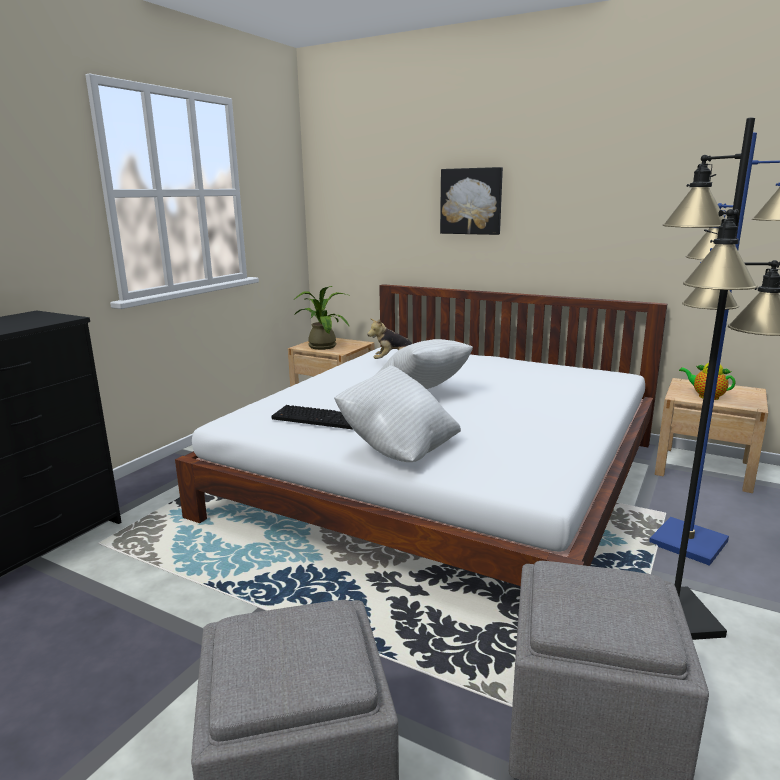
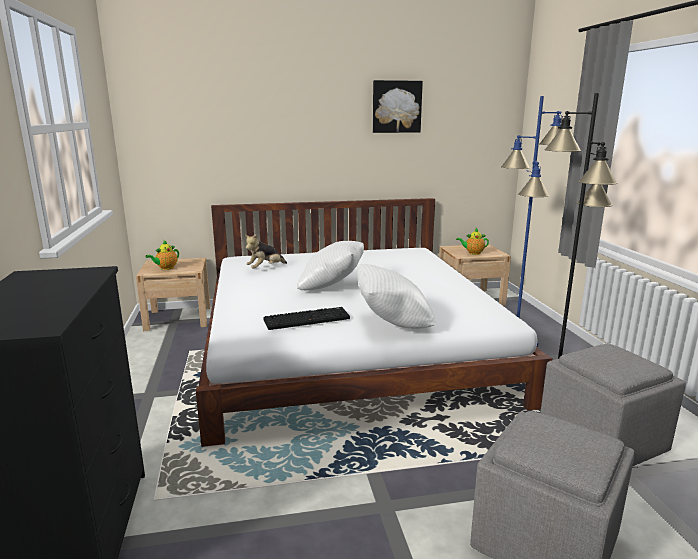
camera: 40 degrees left, 0 degrees up
(321, 346) = (166, 268): potted plant -> teapot
(471, 201) = (290, 131): picture -> picture (396, 107)

